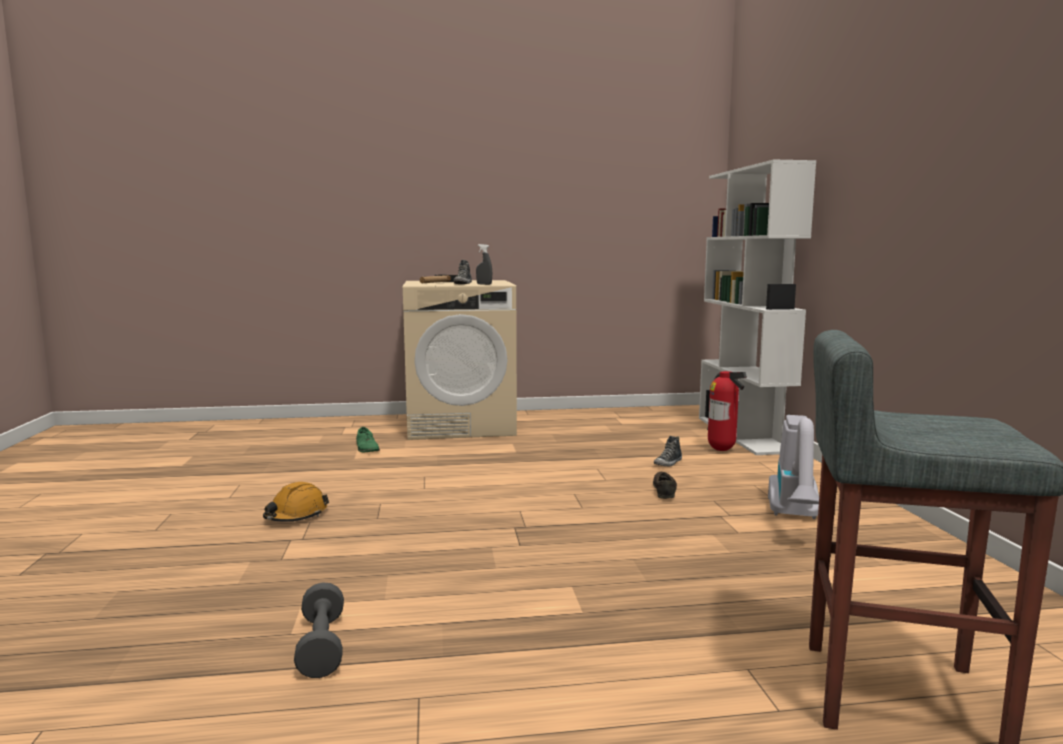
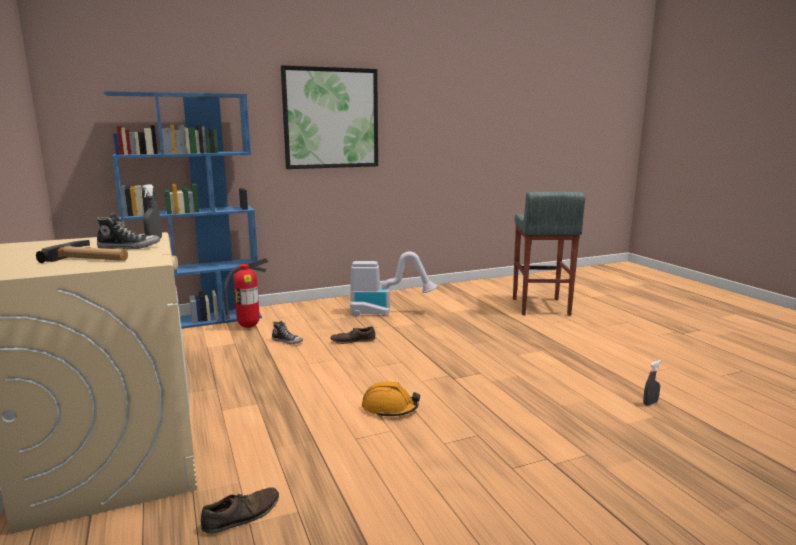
camera: 105 degrees left, 5 degrees up
(296, 515) = (506, 482): orange hard hat -> orange hard hat (389, 408)
(321, 646) = (650, 403): grey dumbbell -> grey spray bottle
(367, 448) = (242, 515): green shoe -> brown shoe
(744, 434) = (200, 320): white bookcase -> blue bookcase
(904, 179) = (331, 118): none -> picture

